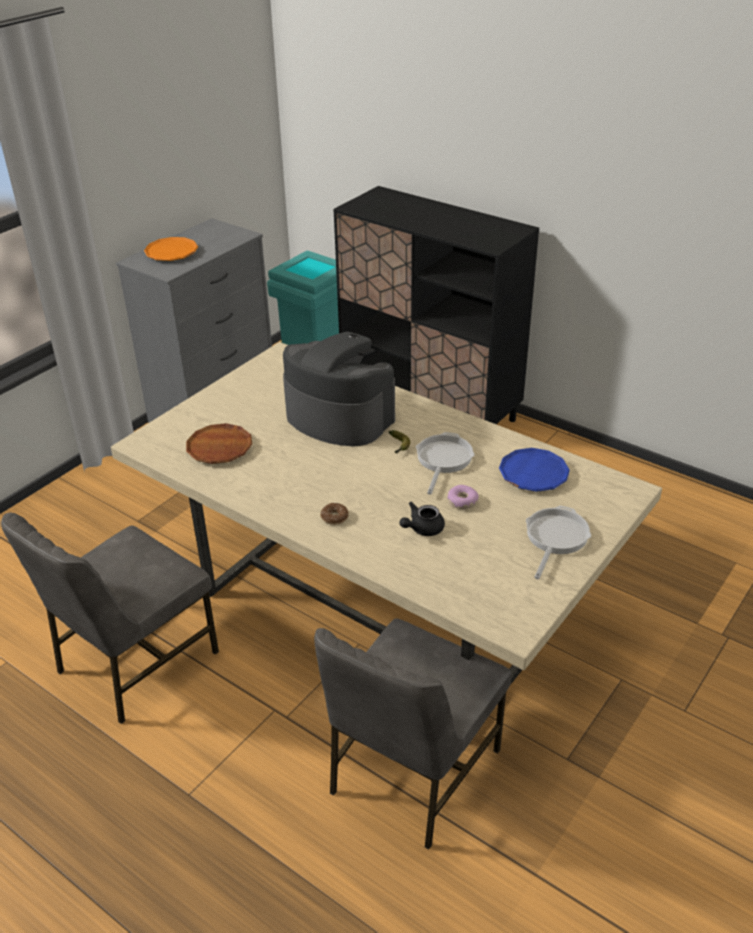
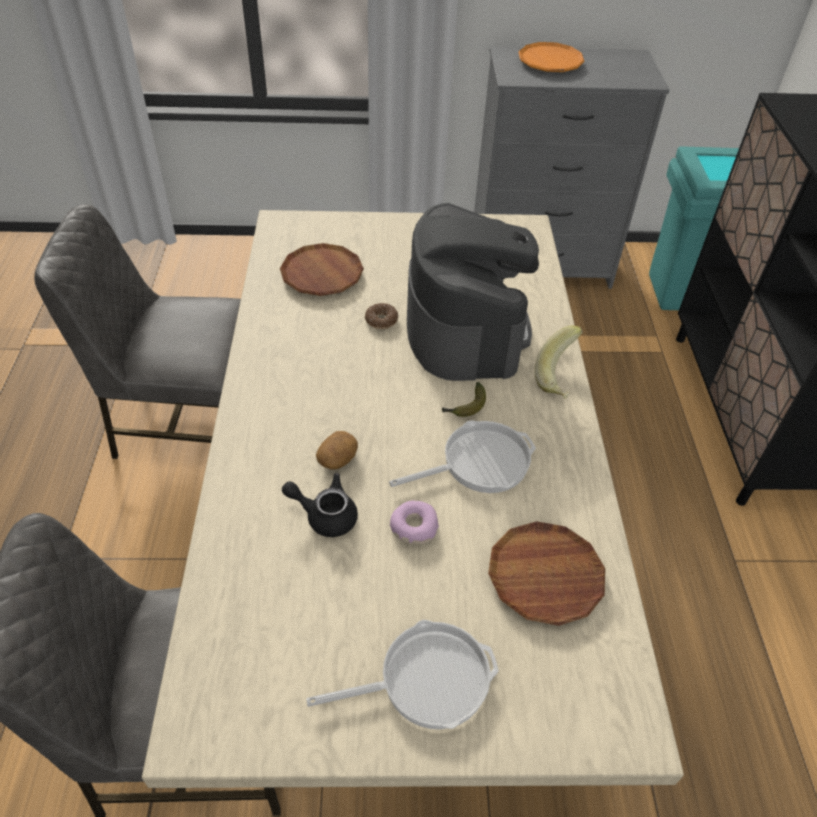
camera: 50 degrees right, 10 degrees up
(334, 517) = (281, 423): donut -> donut (381, 320)
(386, 507) = (337, 459): none -> potato
(415, 404) = (561, 377): none -> banana
(533, 474) = (545, 576): blue plate -> brown plate

